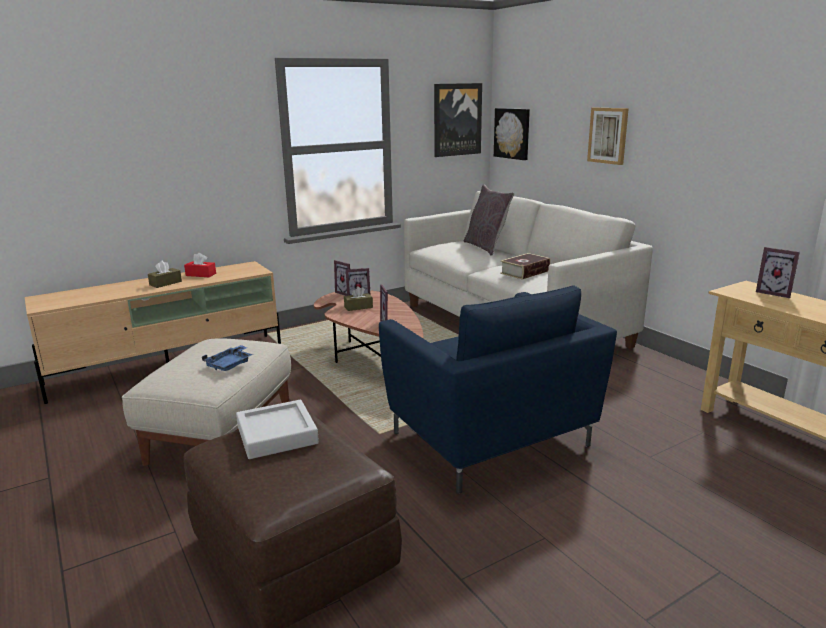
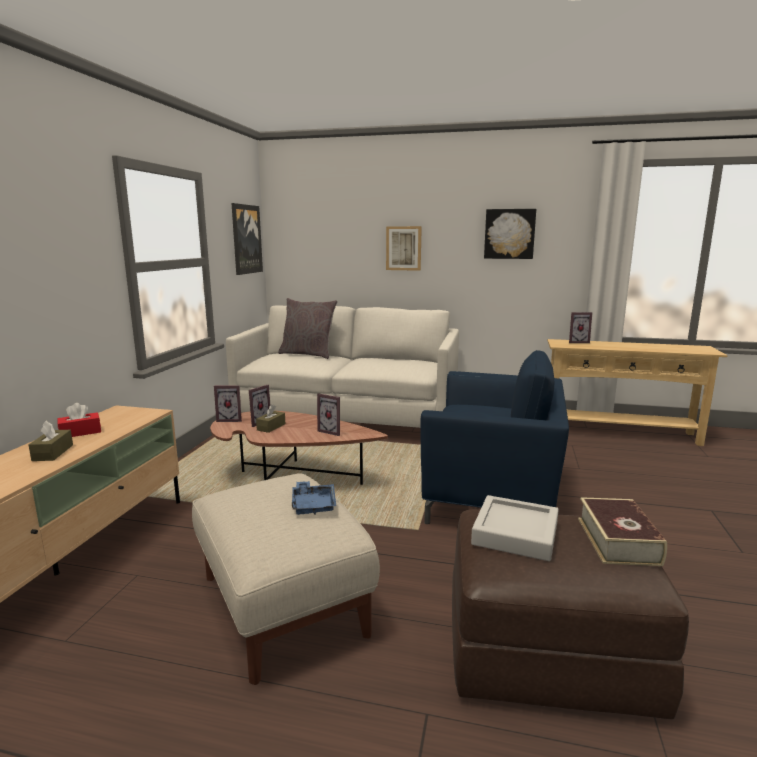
camera: 45 degrees left, 5 degrees down
(512, 133) = (294, 252): picture -> picture (509, 234)
(525, 272) = (385, 364): book -> book (618, 540)

